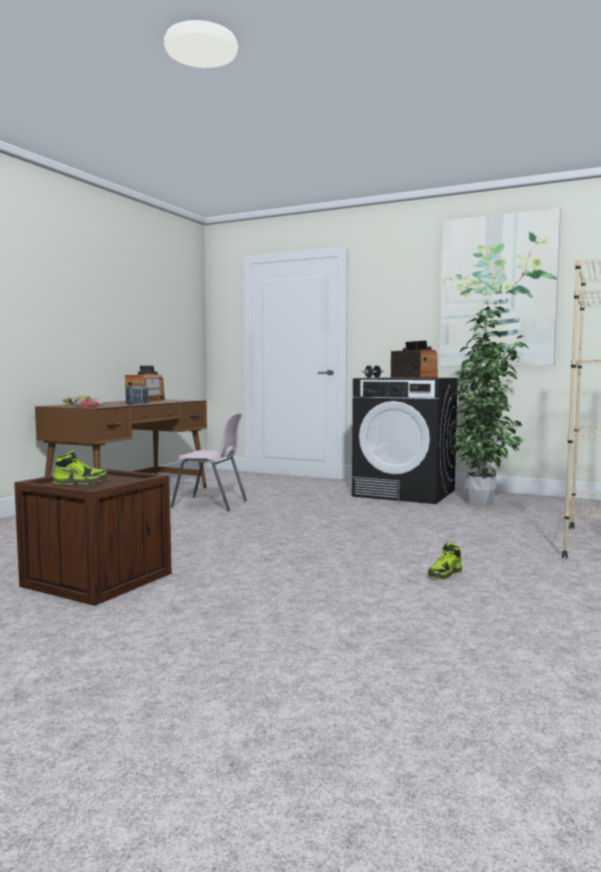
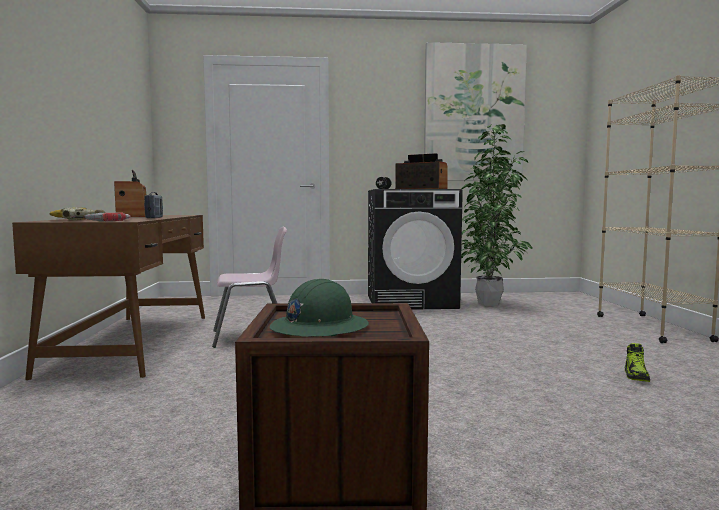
camera: 30 degrees left, 0 degrees up
(80, 482) = (319, 328): shoe -> green hard hat

